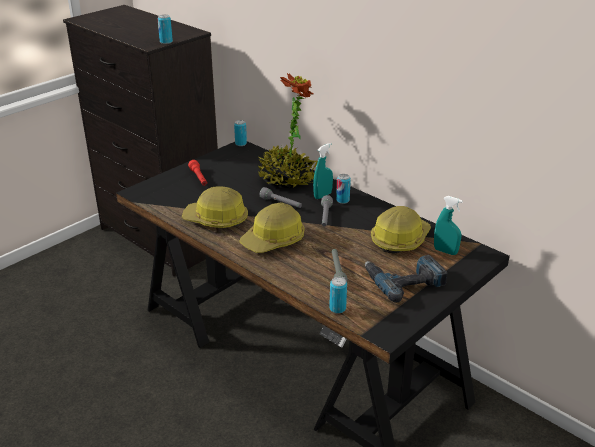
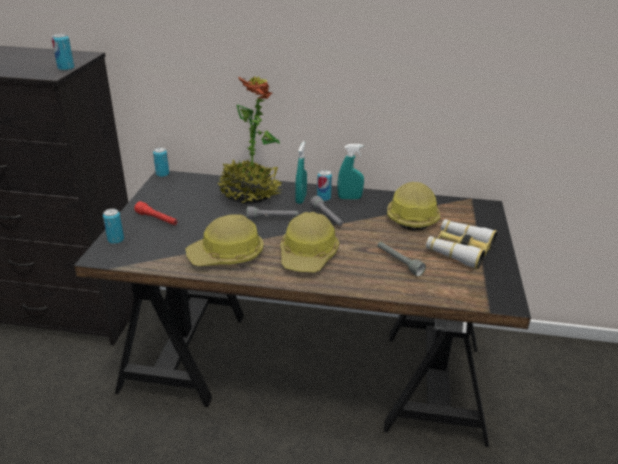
camera: 35 degrees left, 0 degrees up
(337, 308) = (442, 296): can -> can (116, 240)
(404, 280) = (459, 249): power drill -> binoculars
(445, 251) = (456, 213): turquoise spray bottle -> turquoise spray bottle (349, 198)

